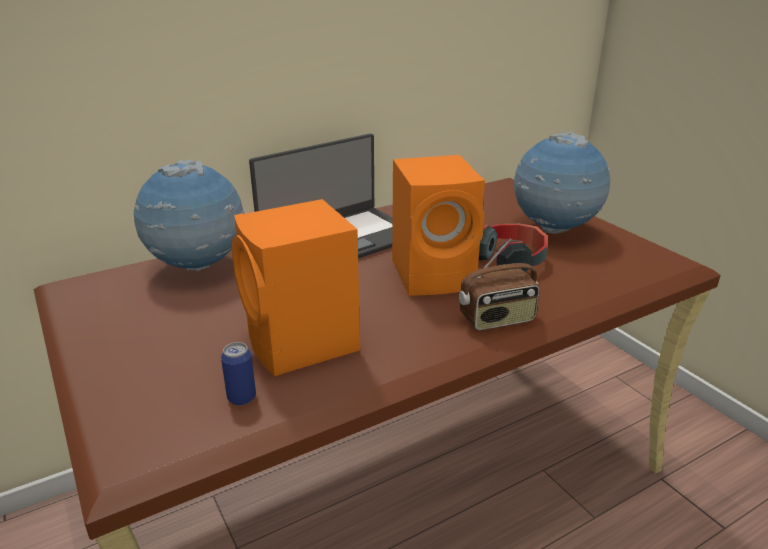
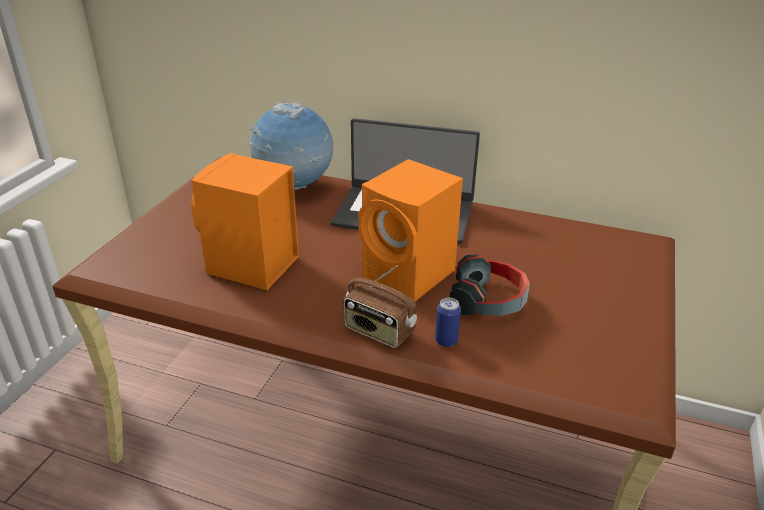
camera: 50 degrees right, 5 degrees up
(241, 397) = (176, 274): can -> can (446, 341)
(554, 230) = (585, 302): globe -> none

